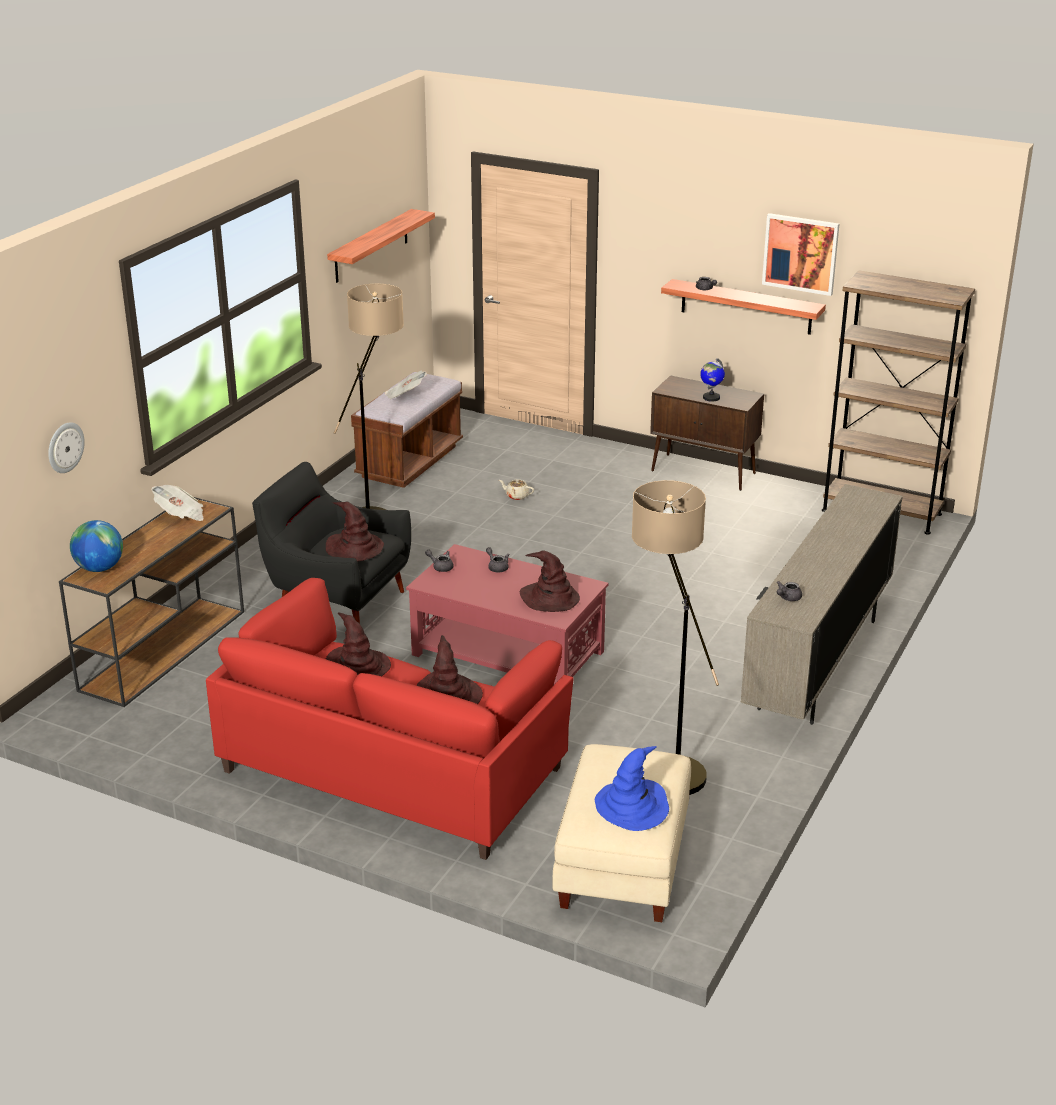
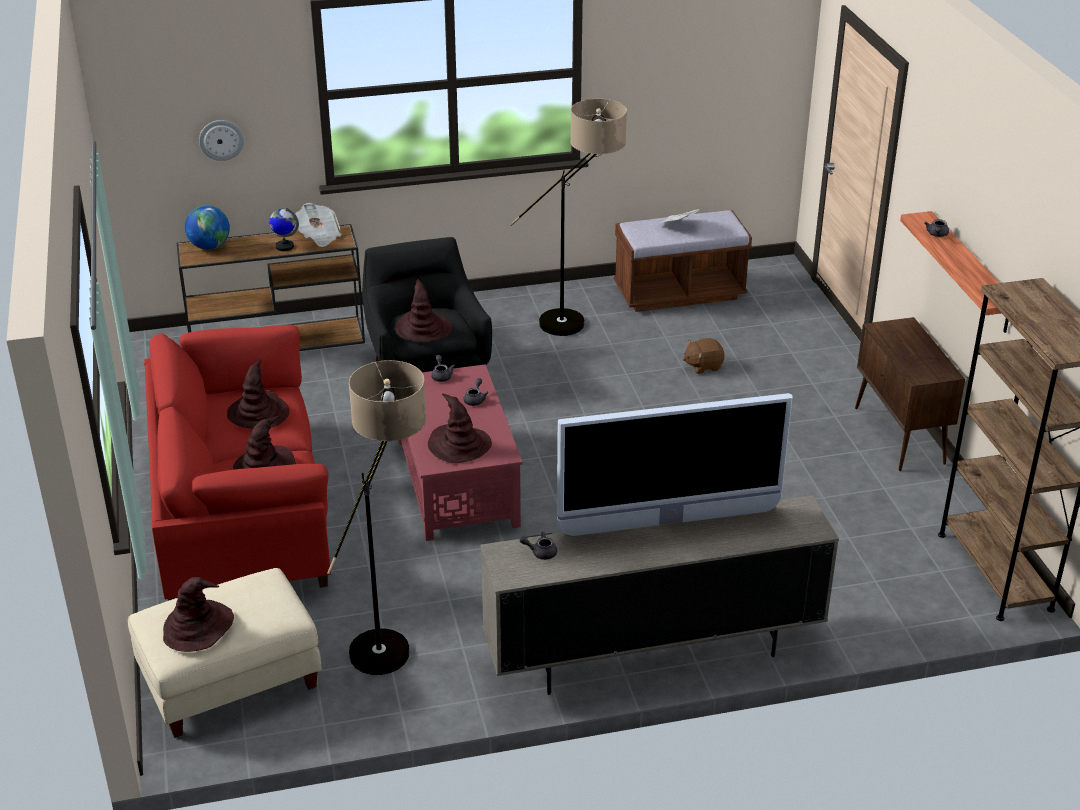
camera: 50 degrees right, 5 degrees up
(371, 246) = (700, 69): shelf -> none
(516, 496) = (703, 366): beige teapot -> brown plush toy
(632, 806) = (198, 627): blue hat -> brown hat
(711, 398) = (904, 356): globe -> globe (284, 246)
(800, 253) = (1013, 233): picture -> none
(812, 540) = (669, 522): none -> television

